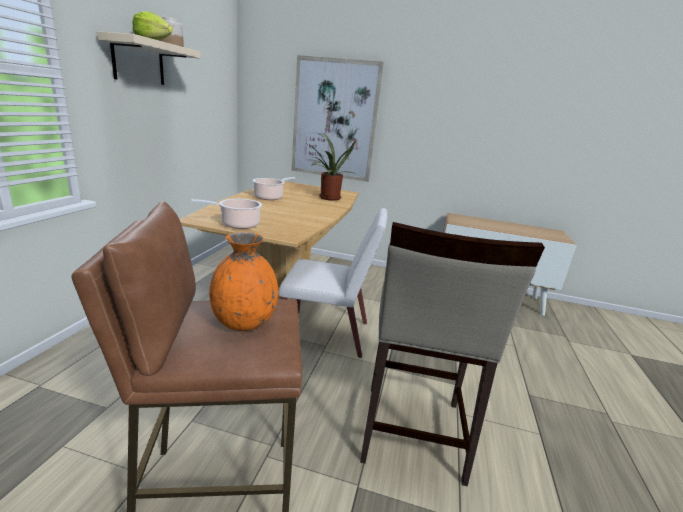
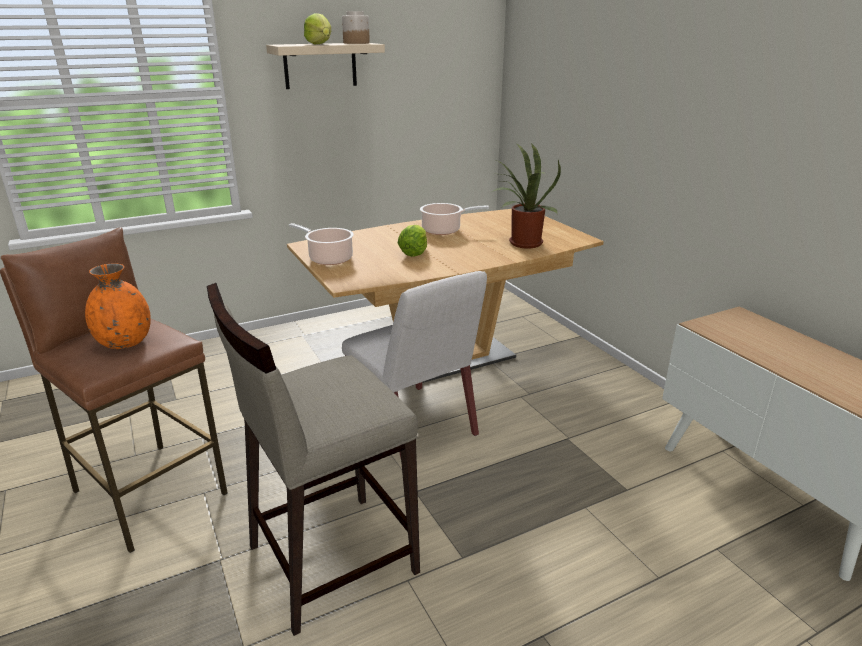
camera: 50 degrees right, 5 degrees up
(284, 211) = (414, 252): none -> lettuce
(334, 120) = (595, 119): picture -> none

